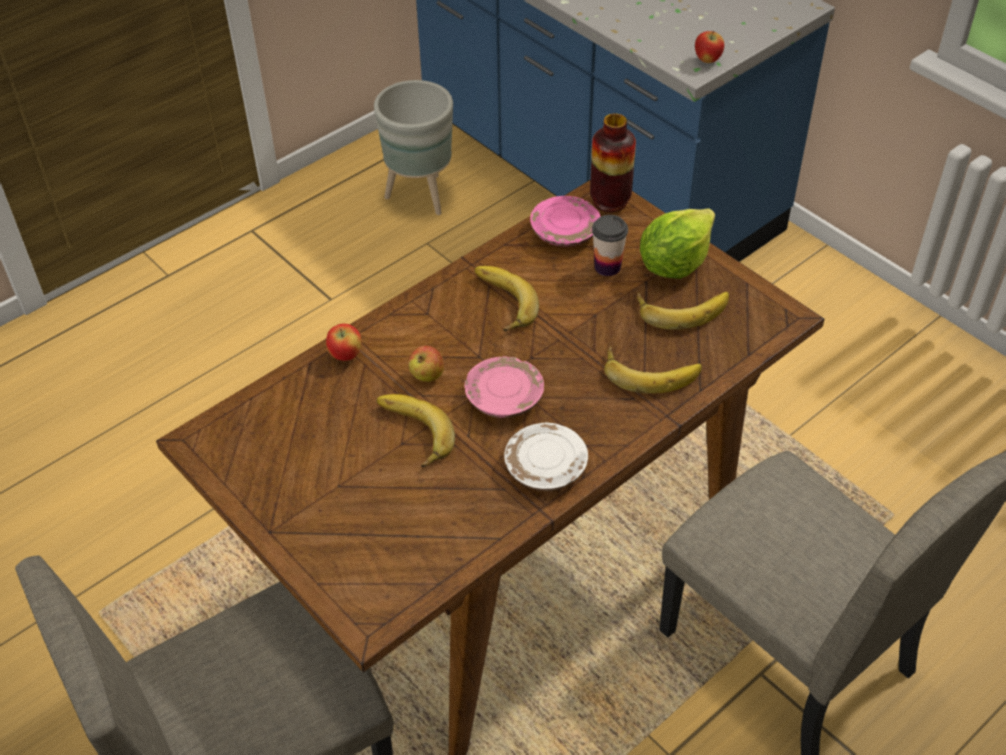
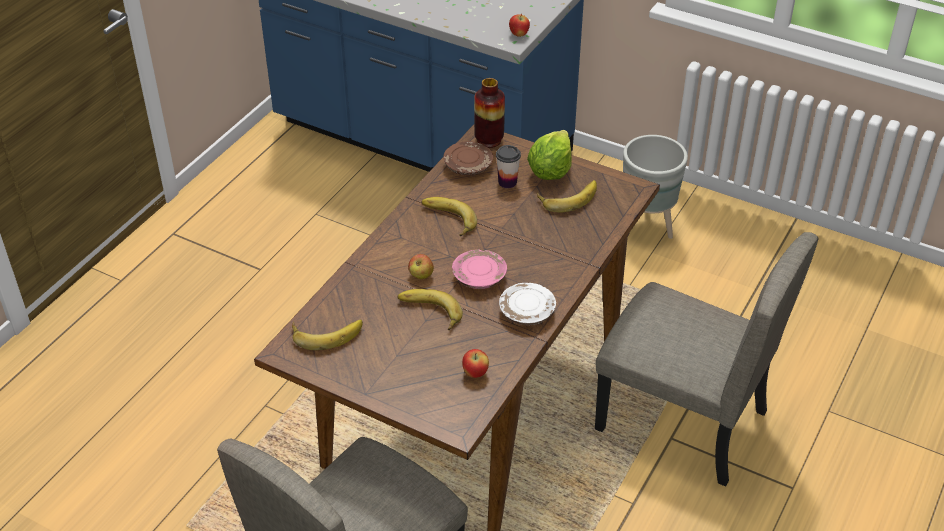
camera: 20 degrees left, 5 degrees down
(346, 355) = (359, 275): apple -> apple (475, 373)
(419, 195) = (294, 181): grey planter -> grey planter (645, 226)
(565, 231) = (468, 166): pink plate -> brown plate
(651, 371) = (566, 239): banana -> banana (327, 333)

